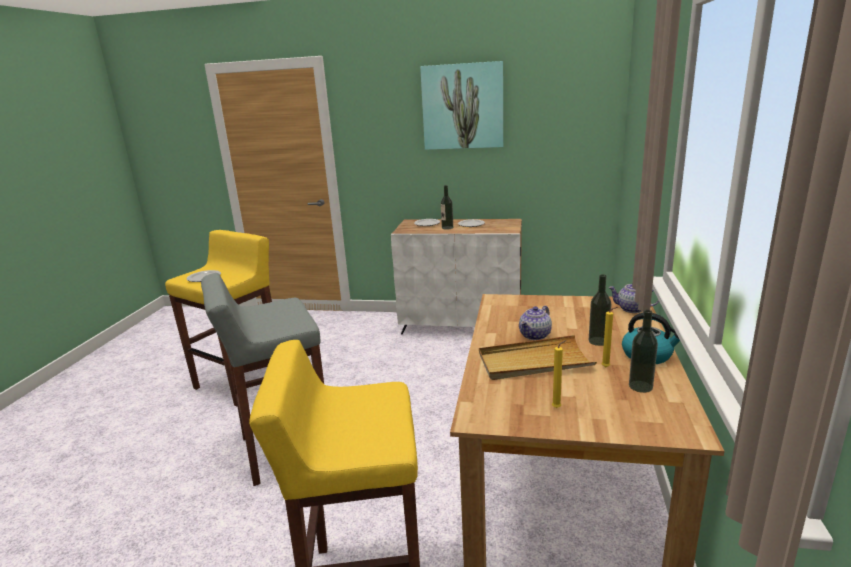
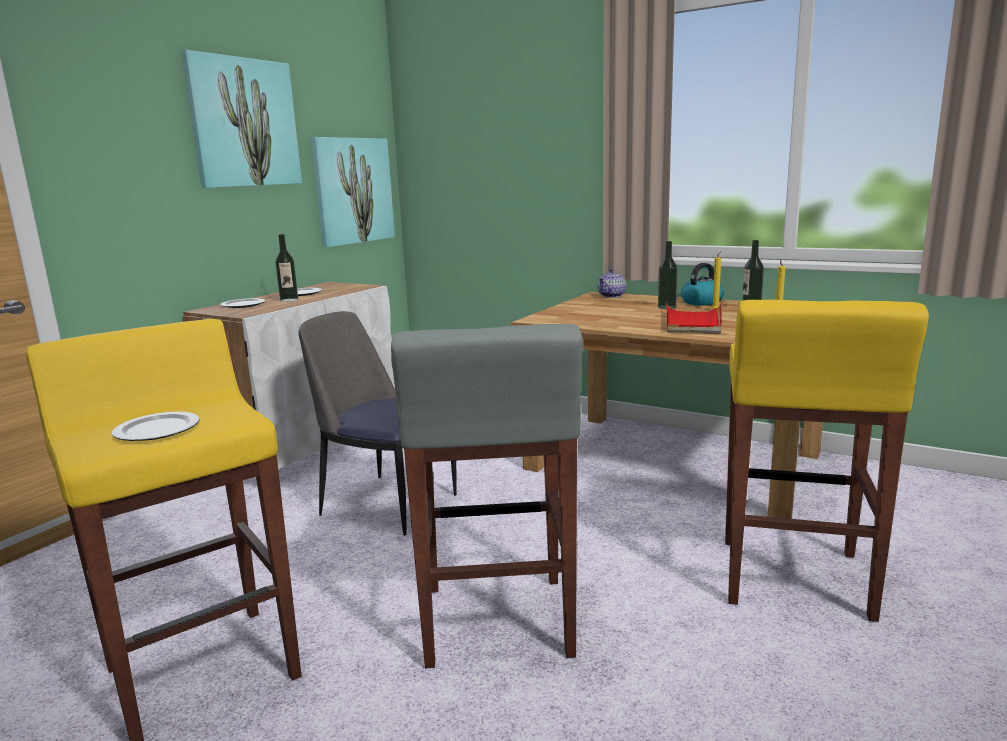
camera: 70 degrees left, 5 degrees down
(405, 372) = (386, 503): none -> chair
(534, 362) = (693, 322): beige tray -> red tray
(535, 335) = (638, 318): teapot -> none
(562, 152) = (353, 191): none -> picture

